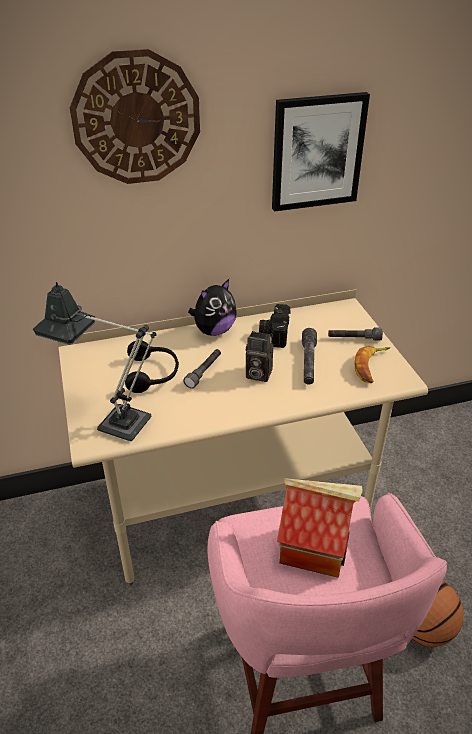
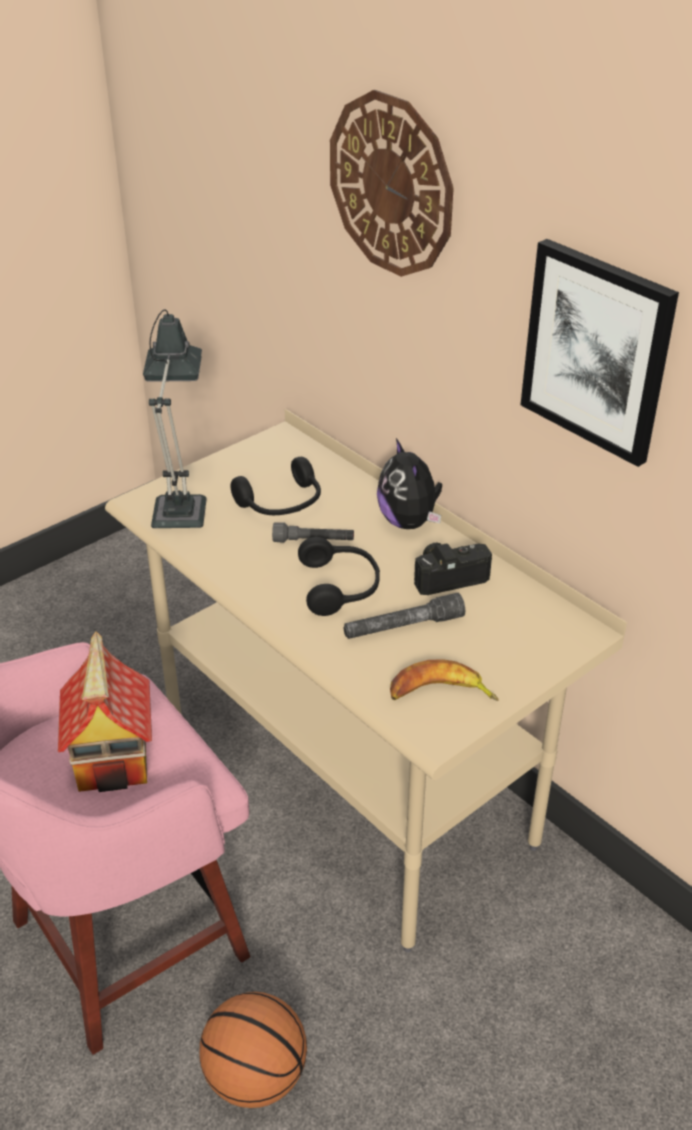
camera: 65 degrees right, 0 degrees up
(214, 331) = (409, 522): plush toy -> plush toy turned 45 degrees clockwise
(257, 374) = (341, 587): camera -> black headphones
(354, 339) = (500, 660): grey flashlight -> none

